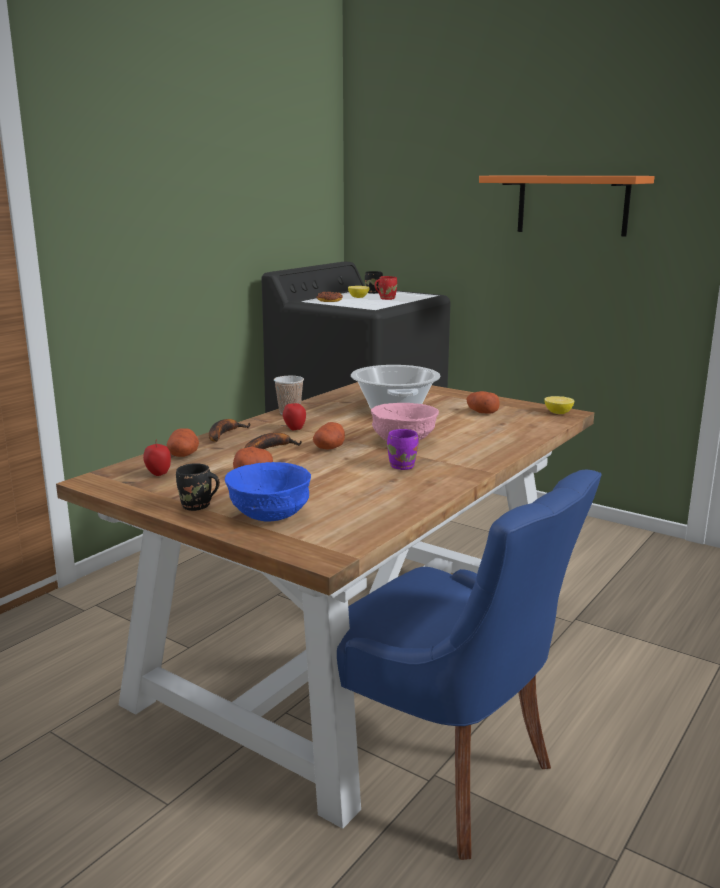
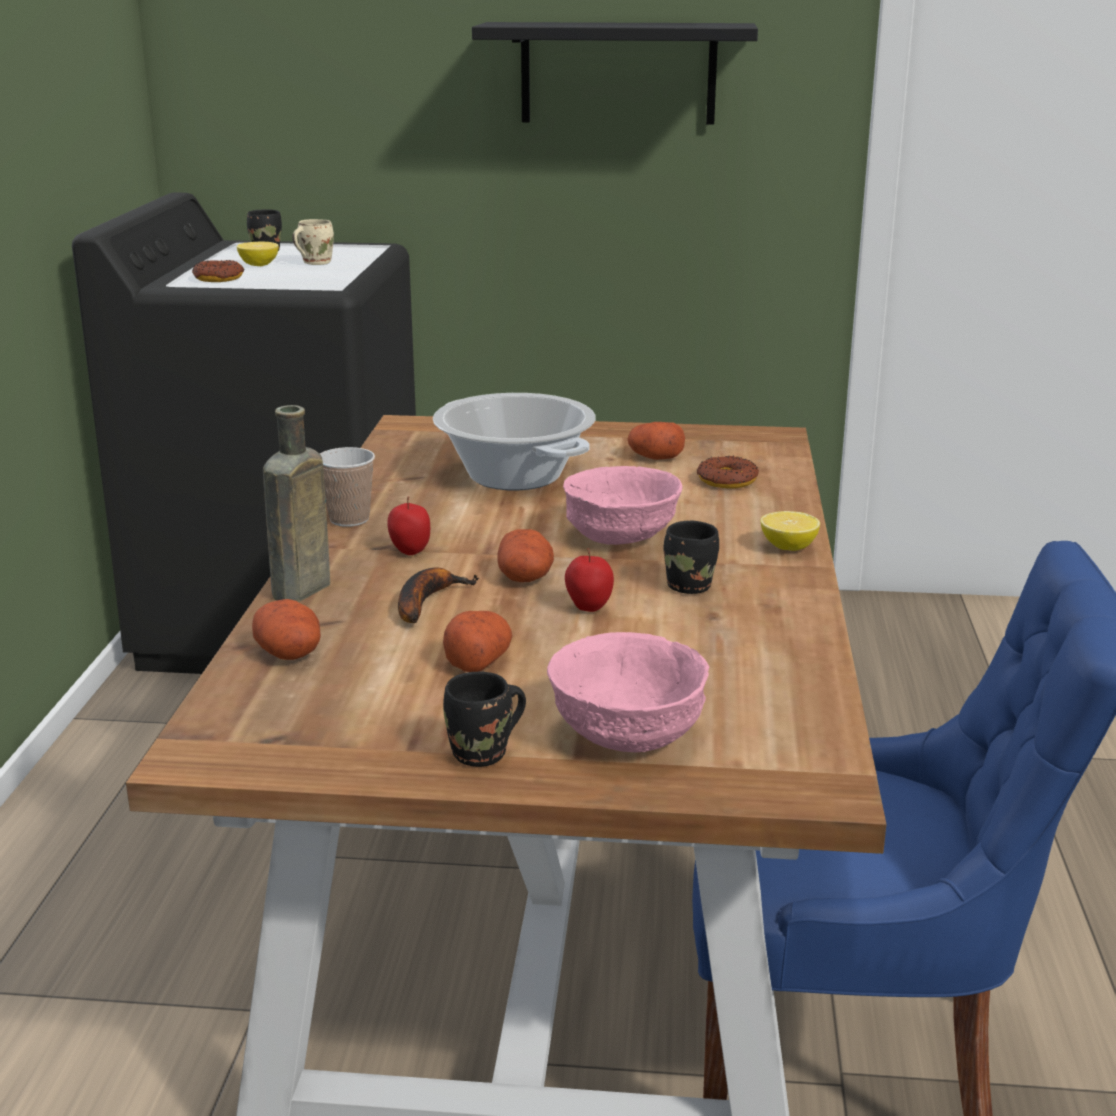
camera: 30 degrees left, 5 degrees up
(158, 474) = (307, 707): apple -> apple (588, 608)
(224, 434) = (298, 591): banana -> brown bottle
(271, 514) = (628, 733): blue bowl -> pink bowl
(386, 298) = (314, 262): red mug -> beige mug
(404, 466) = (691, 585): purple mug -> black mug
(503, 427) = (727, 480): none -> donut
(558, 413) = (763, 438): lemon -> lemon (788, 547)
(572, 205) = (618, 73): orange shelf -> black shelf

